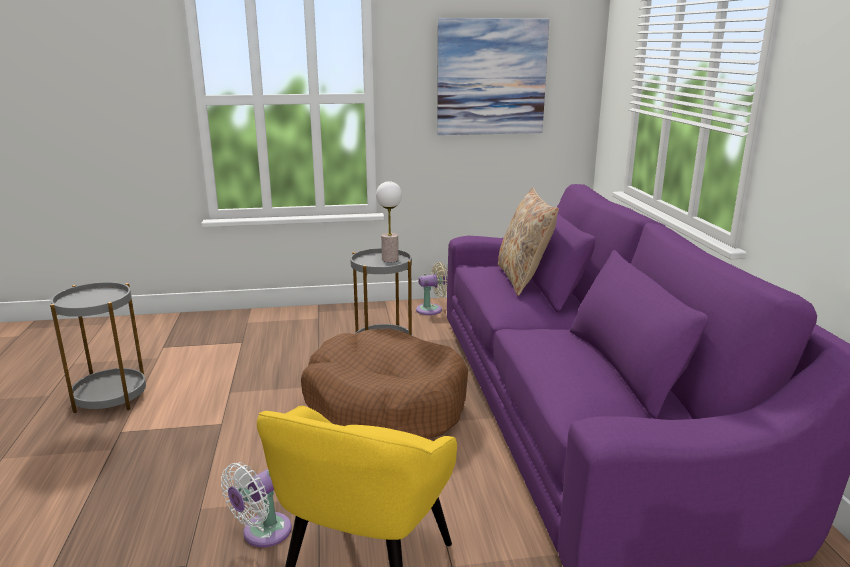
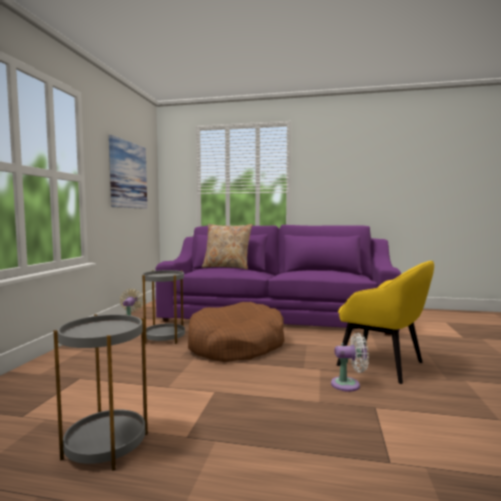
camera: 70 degrees left, 15 degrees down
(262, 533) = (348, 384): white fan -> white fan turned 60 degrees counterclockwise
(390, 259) = (163, 275): table lamp -> none

